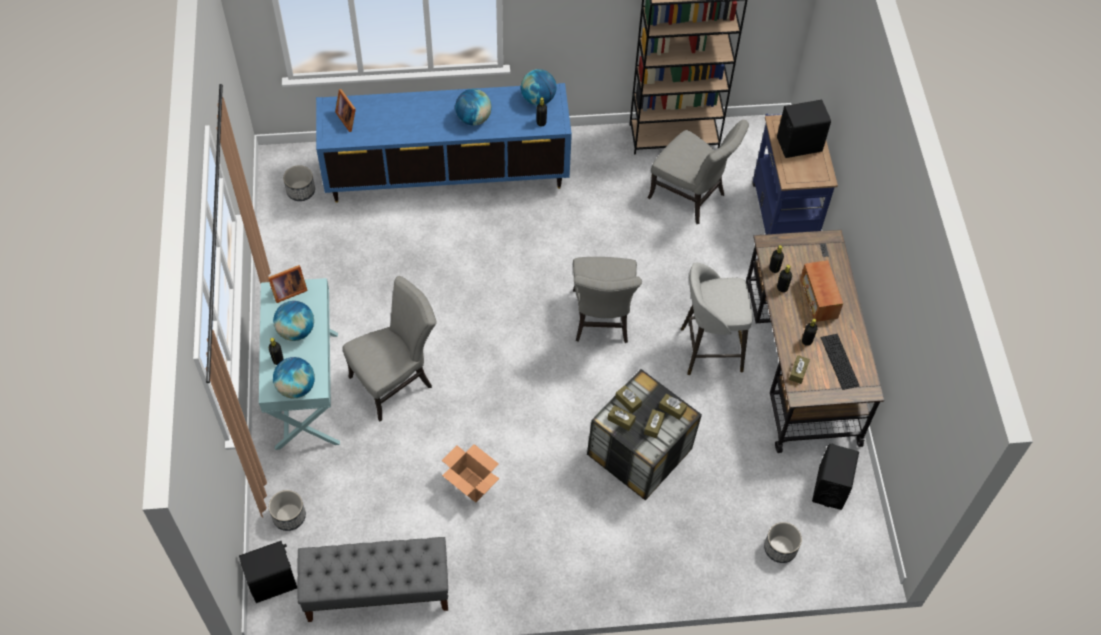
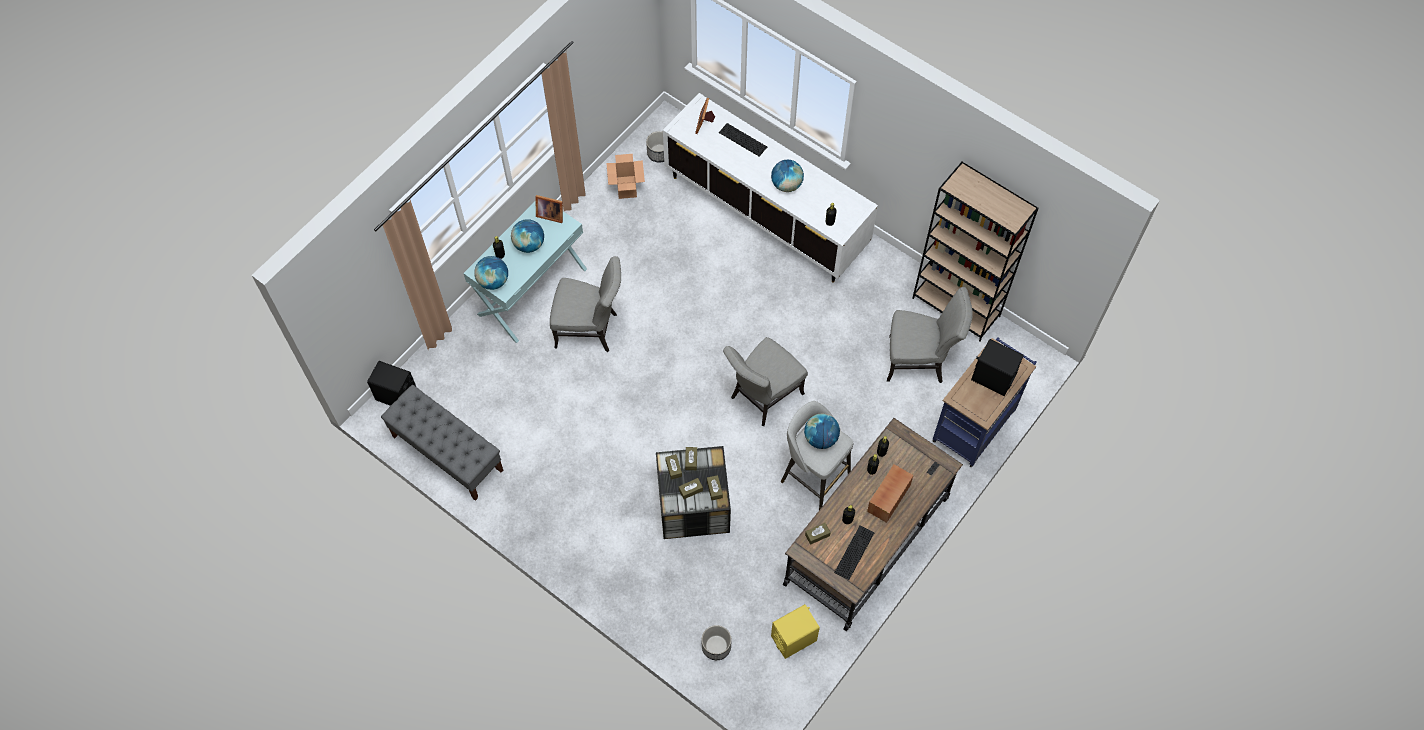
camera: 45 degrees right, 5 degrees up
(289, 516) = (444, 363): planter -> none
(397, 109) = (743, 140): none -> keyboard
(447, 174) = (765, 214): blue cabinet -> white cabinet
(471, 484) = (567, 435): cardboard box -> cardboard box (626, 187)
(538, 99) = (846, 203): globe -> globe (821, 438)
(691, 197) = (920, 361): grey chair -> grey chair turned 75 degrees counterclockwise
(830, 487) = (794, 638): black speaker -> yellow speaker

